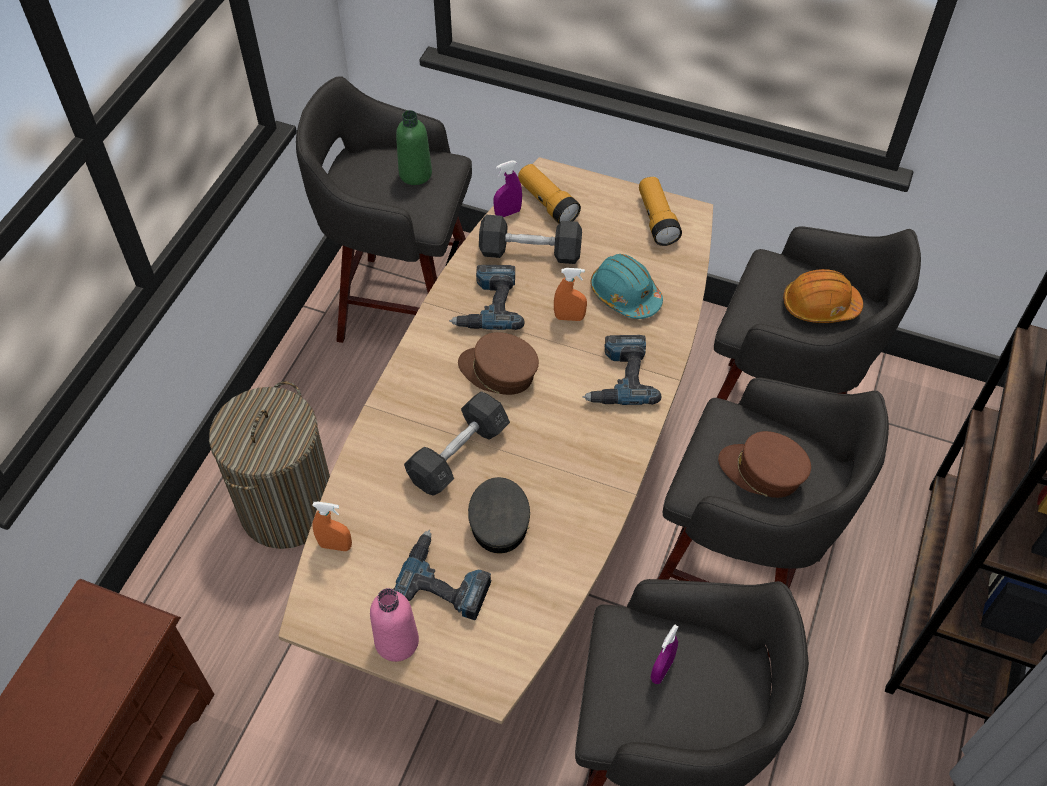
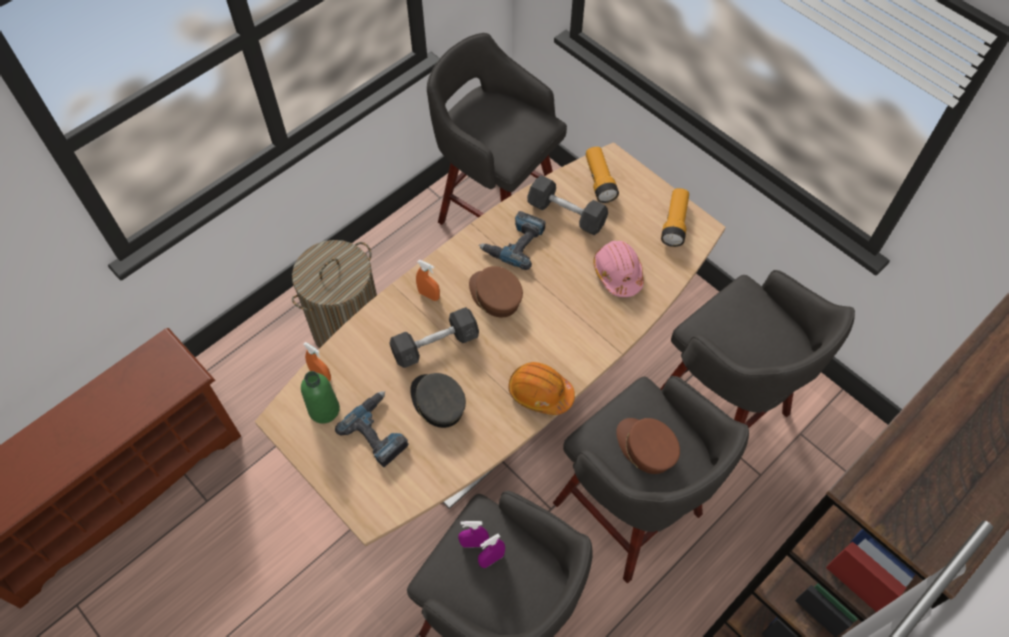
camera: 25 degrees right, 5 degrees up
(397, 641) = (326, 459): pink bottle -> none
(415, 174) = (517, 123): green bottle -> green bottle (324, 409)
(498, 519) = (437, 403): grey cap -> grey cap turned 60 degrees counterclockwise
(508, 213) = (566, 178): purple spray bottle -> purple spray bottle (474, 543)
(569, 317) = (567, 275): orange spray bottle -> orange spray bottle (429, 295)
(619, 377) = (578, 334): power drill -> none
(625, 295) = (618, 273): turquoise hard hat -> pink hard hat
(819, 306) = (764, 338): orange hard hat -> orange hard hat (540, 392)

